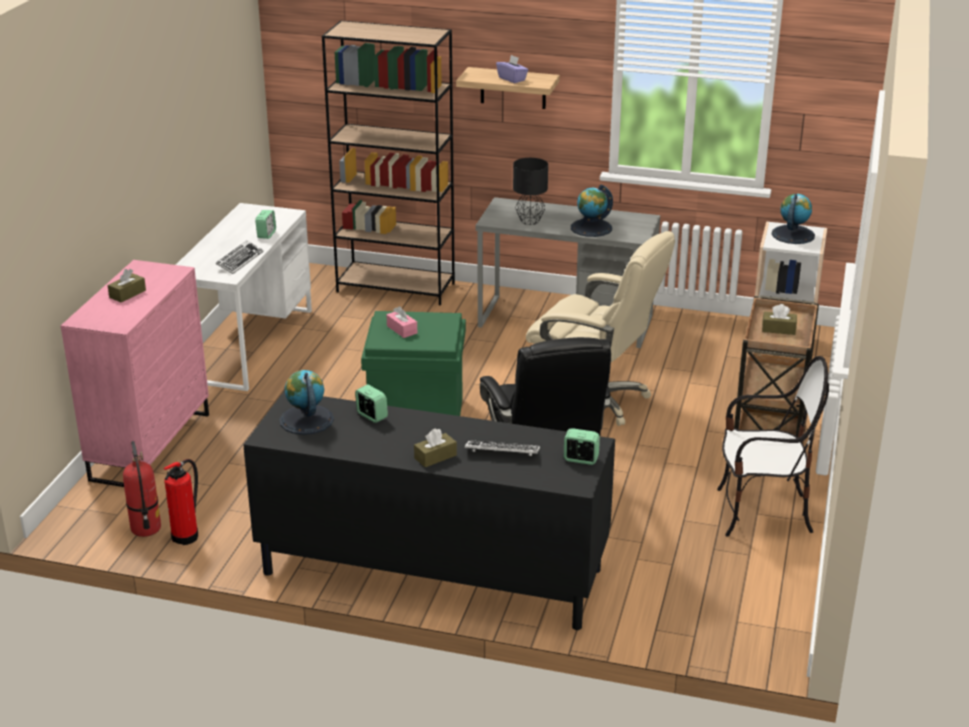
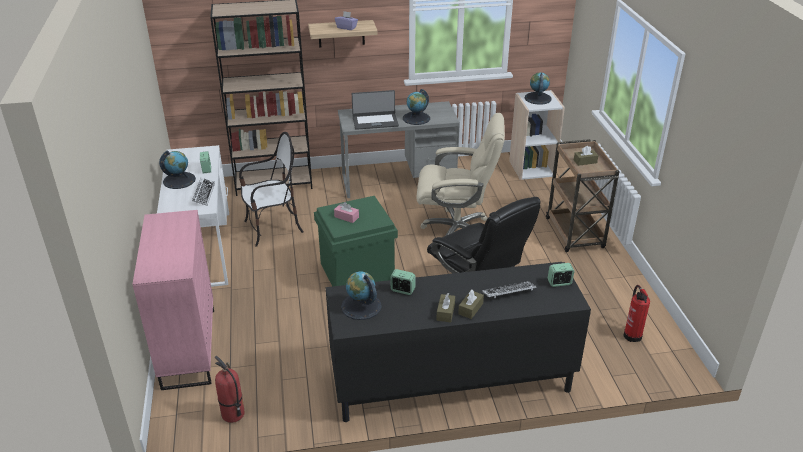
camera: 25 degrees left, 5 degrees up
(127, 294) = (164, 244): brown tissue box -> brown tissue box (445, 312)
(187, 535) = (267, 410): fire extinguisher -> fire extinguisher (632, 334)
(225, 240) = (179, 180): none -> globe
(530, 221) = (375, 121): black table lamp -> laptop
(762, 513) = (606, 278): chair -> chair (273, 228)

